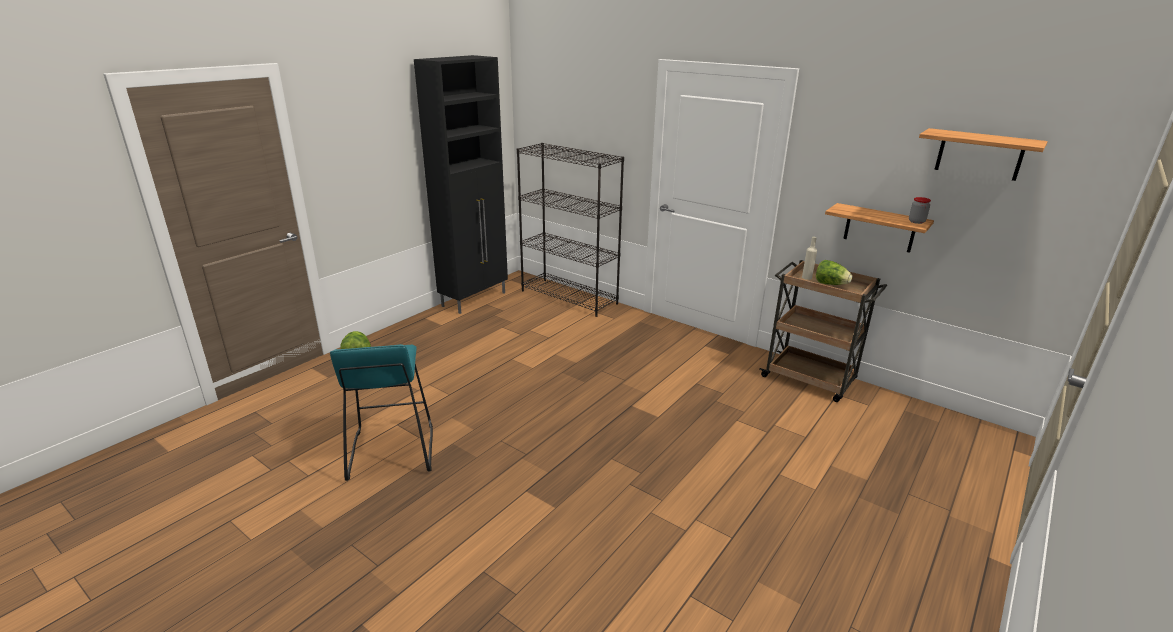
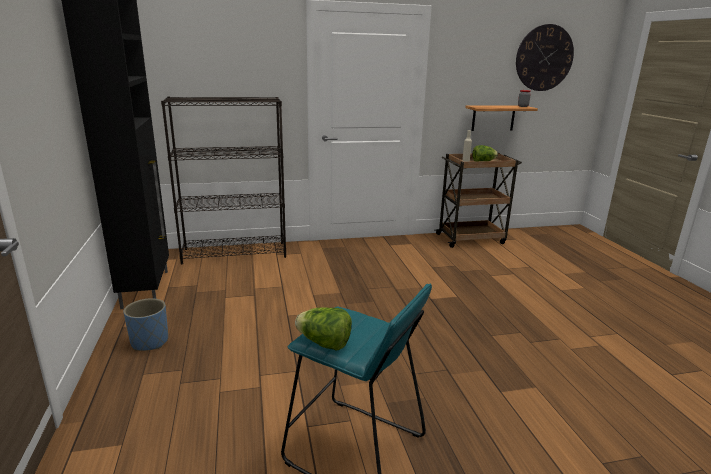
camera: 50 degrees left, 5 degrees down
(420, 334) = (150, 342): none -> blue planter
(979, 154) = (544, 58): shelf -> wall clock

